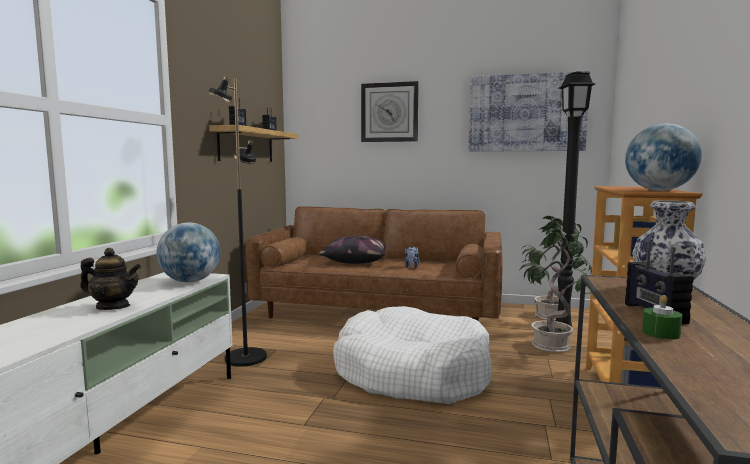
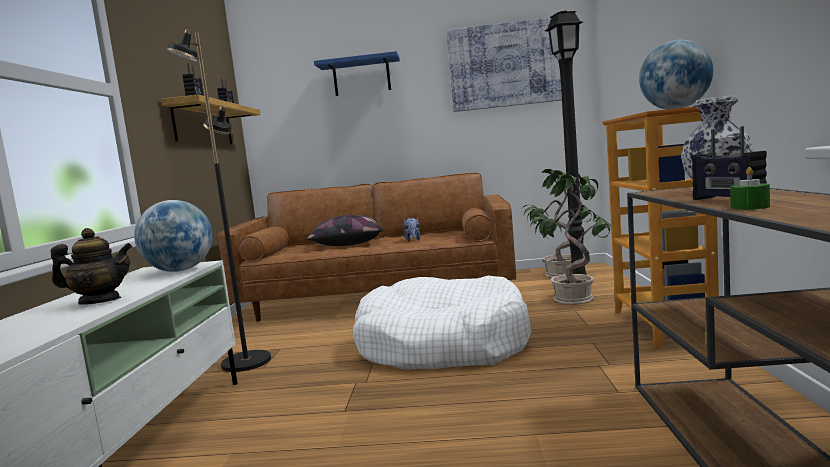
camera: 10 degrees left, 0 degrees up
(389, 112) = (361, 77): wall clock -> blue shelf

